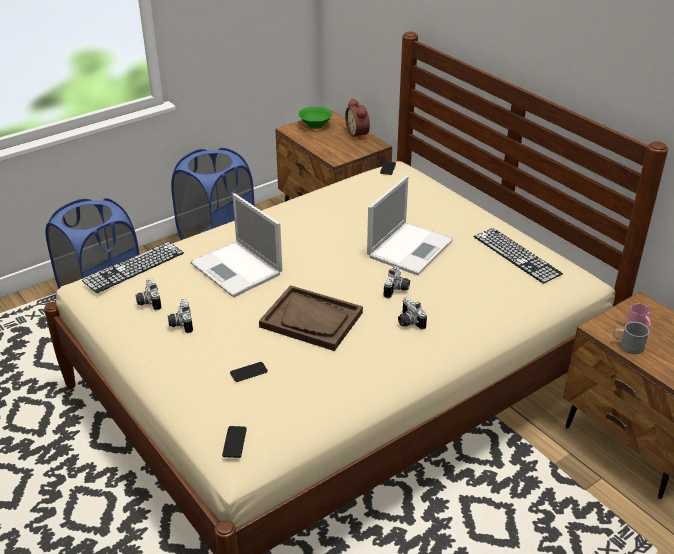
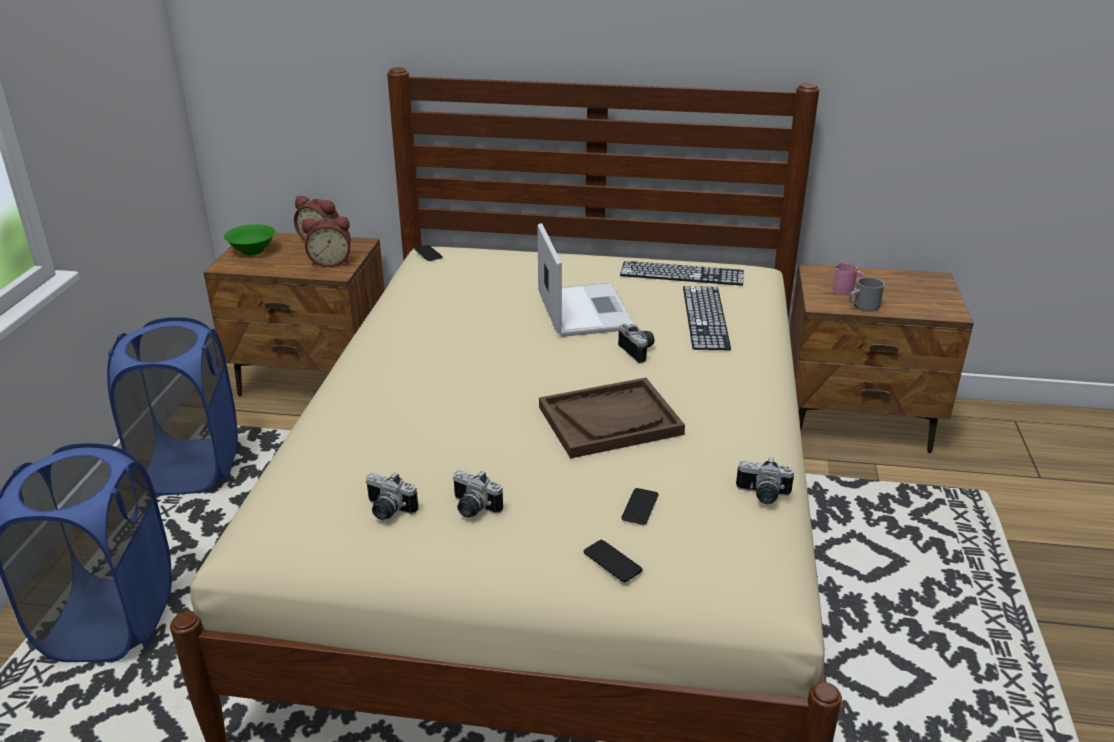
camera: 45 degrees left, 5 degrees down
(134, 267) = (294, 485): keyboard -> keyboard (705, 317)
(234, 442) = (749, 582): phone -> phone (612, 561)
(237, 269) = (440, 417): laptop -> none
(343, 150) = (330, 261): none -> alarm clock
(408, 322) = (699, 372): camera -> camera (762, 495)

